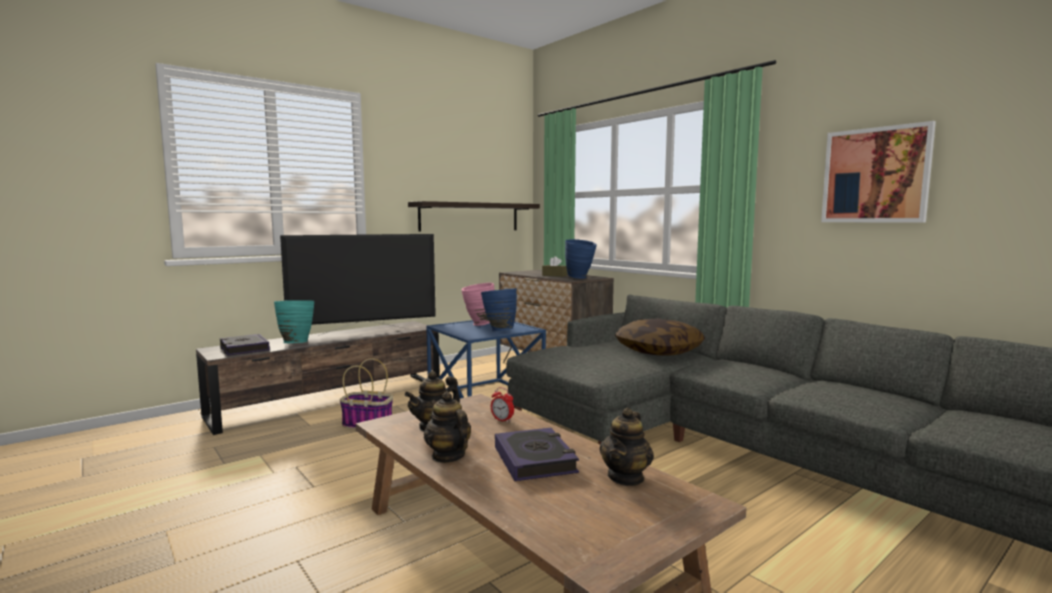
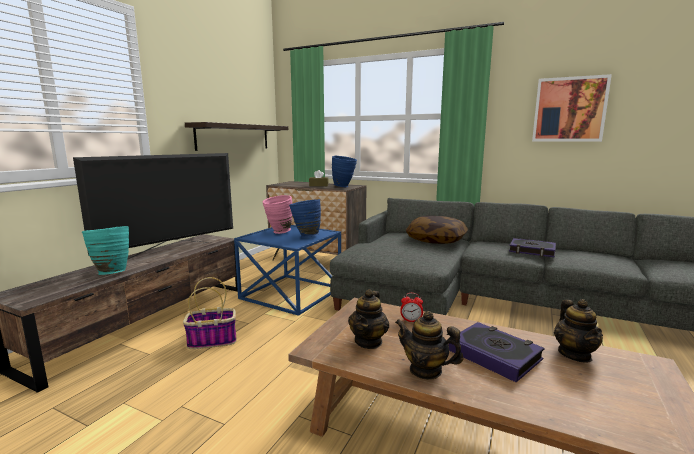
camera: 25 degrees left, 5 degrees up
(244, 349) = (53, 288): book -> book (532, 251)

